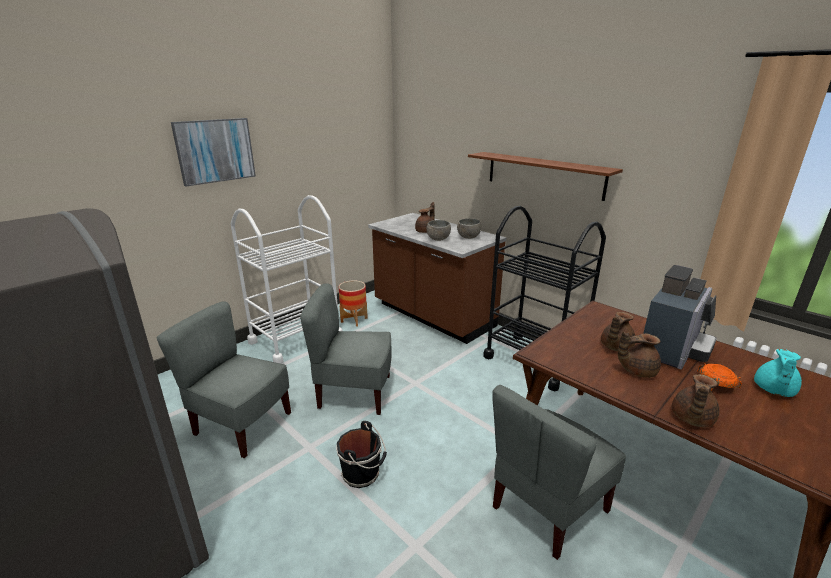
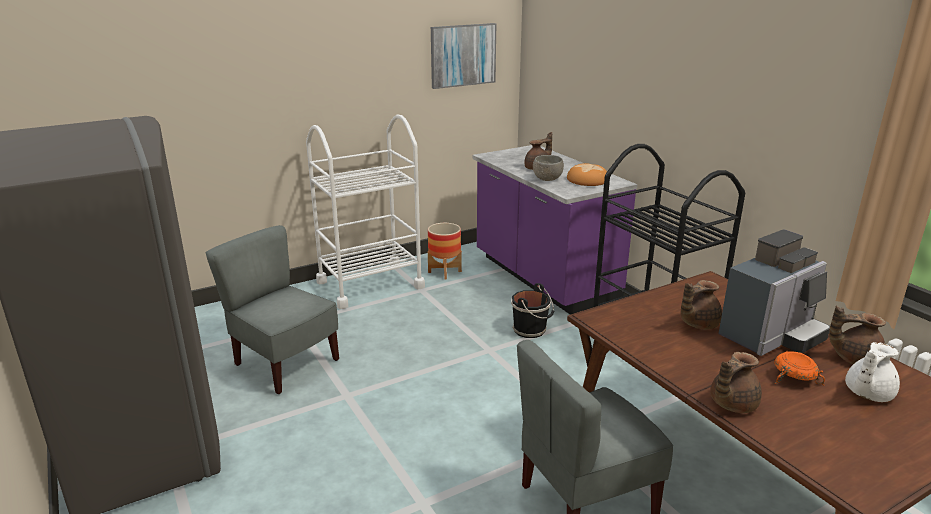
camera: 15 degrees right, 0 degrees up
(215, 151) = (296, 58): picture -> picture (463, 55)
(354, 393) = (414, 350): grey chair -> none
(362, 474) = (393, 429): black bucket -> black bucket (531, 330)
(432, 316) = (543, 278): brown counter -> purple counter
(468, 237) = (587, 180): grey bowl -> bread
(544, 175) = (682, 106): brown shelf -> none
(636, 370) = (704, 350): brown teapot -> brown teapot (854, 358)
(773, 390) = (867, 393): turquoise teapot -> white teapot

